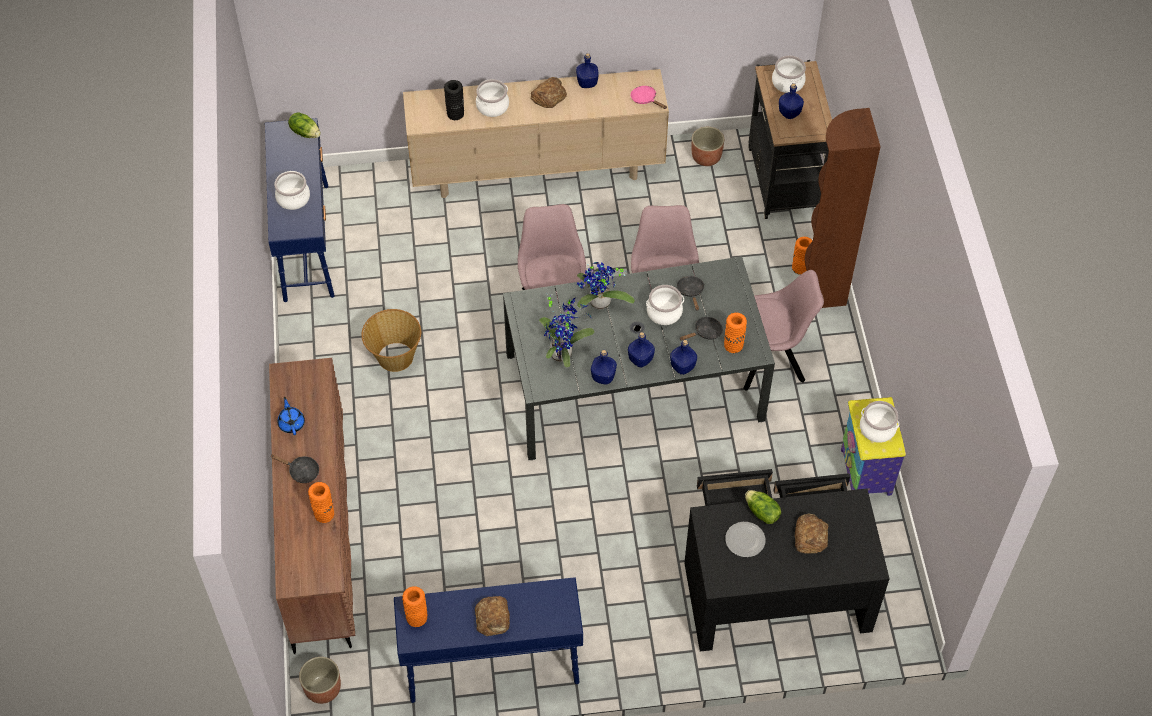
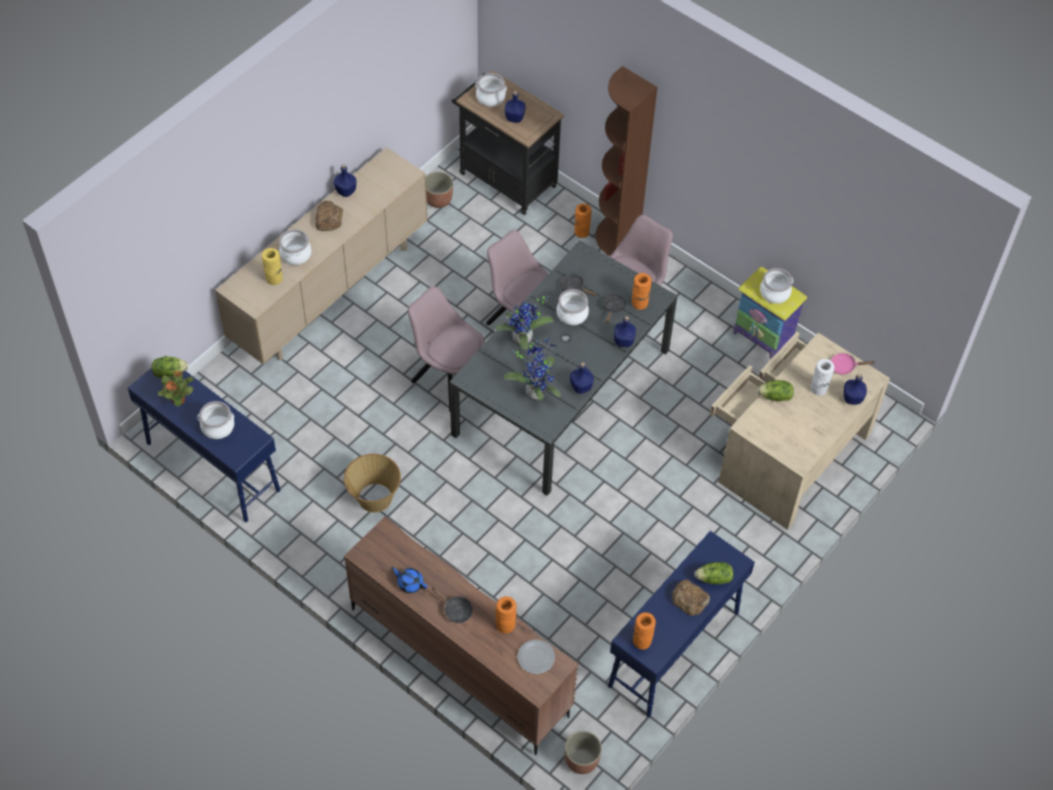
camera: 45 degrees left, 0 degrees up
(289, 158) = (179, 400): none -> potted plant
(301, 471) = (455, 610): black frying pan -> black frying pan turned 60 degrees clockwise
(455, 114) = (274, 278): black vase -> yellow vase
(532, 618) = (714, 579): none -> lettuce
(641, 359) = (592, 356): blue bottle -> blue bottle (852, 398)
(645, 99) = (400, 175): pink frying pan -> pink frying pan (845, 366)
(745, 541) = (785, 422): plate -> plate (536, 658)
(773, 587) = (787, 453): black desk -> beige desk
(810, 536) = (818, 388): bread -> white vase

